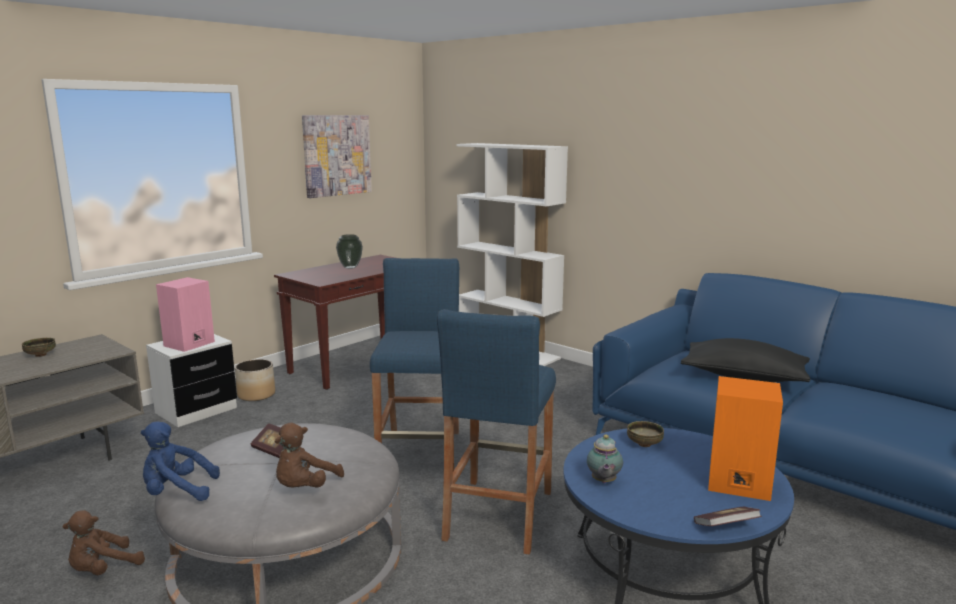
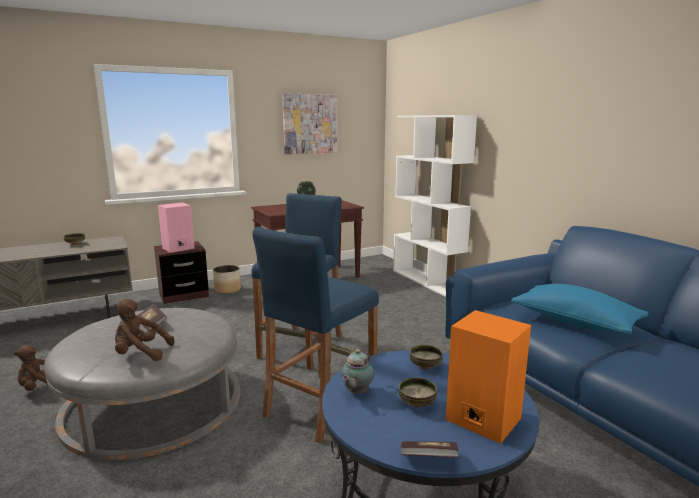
camera: 20 degrees right, 0 degrees up
(177, 492) = (64, 341): blue plush toy -> none
(196, 410) = (183, 295): white nightstand -> brown nightstand
(305, 488) = (140, 353): brown plush toy -> brown plush toy turned 45 degrees clockwise
(670, 481) = (417, 403): none -> bowl
(743, 377) = (575, 322): black pillow -> blue pillow

